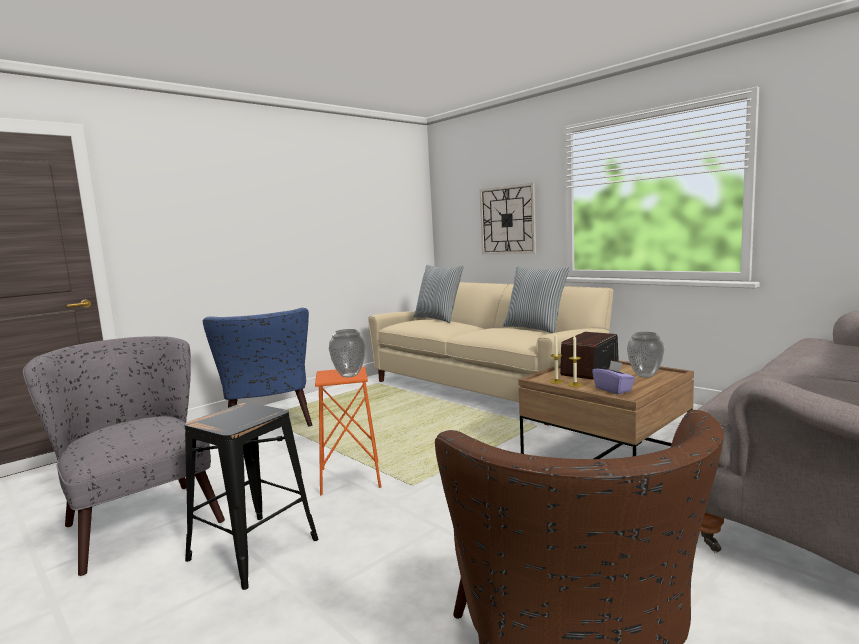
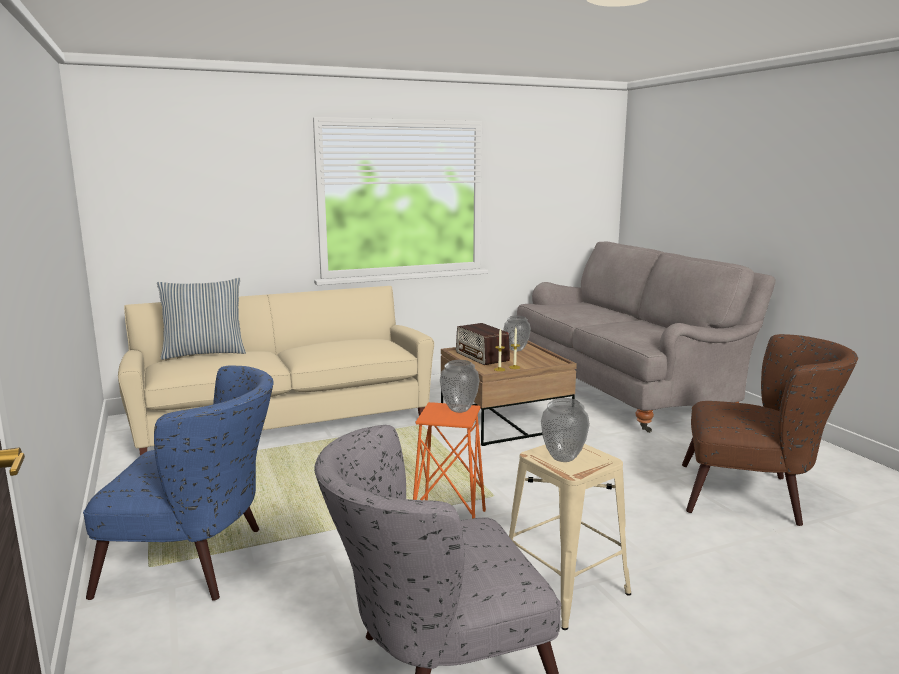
camera: 70 degrees left, 5 degrees up
(234, 415) = (564, 458): none -> vase
(254, 549) = (565, 587): black stool -> beige stool
(507, 220) = (234, 217): wall clock -> none
(535, 328) = (345, 337): pillow -> none
(613, 389) = (538, 362): purple tissue box -> none

